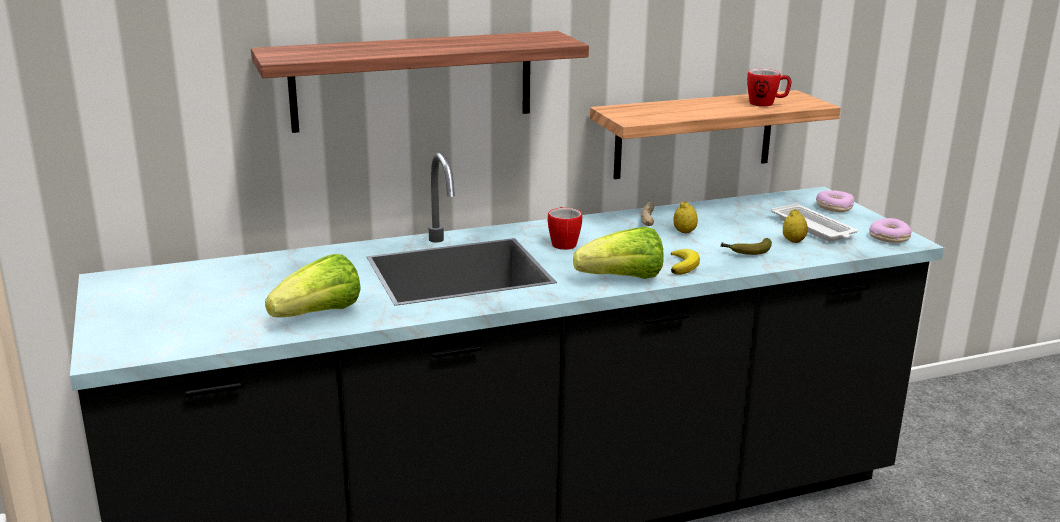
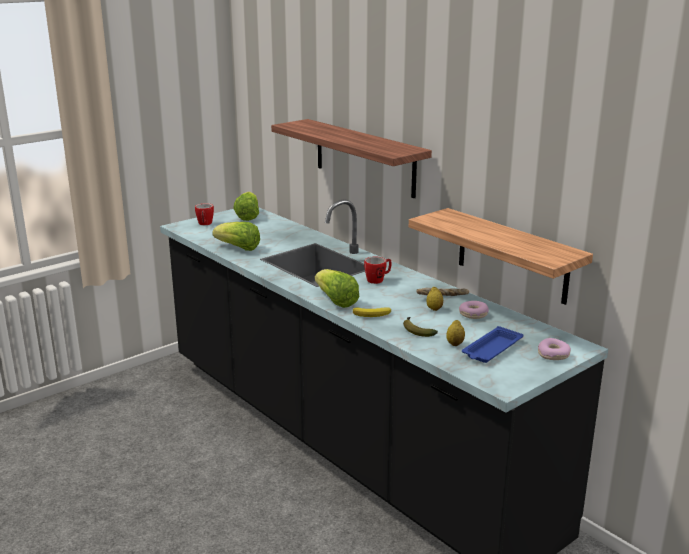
camera: 70 degrees right, 0 degrees up
(150, 285) = (248, 216): none -> lettuce
(766, 104) = (524, 247): mug -> mug (205, 224)
(813, 228) = (491, 349): white tray -> blue tray
(889, 238) = (503, 379): donut -> donut (473, 314)

